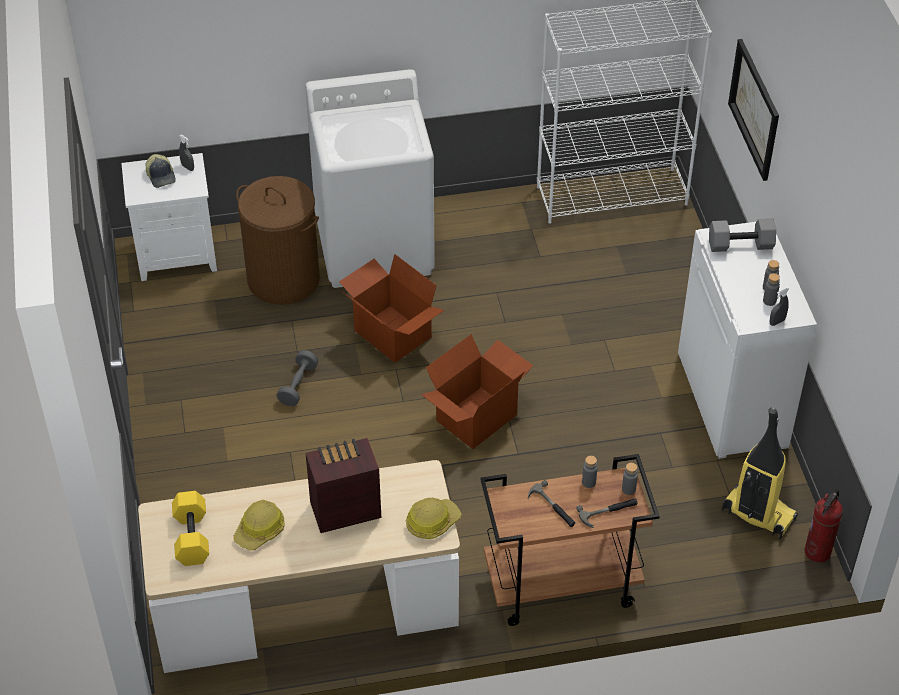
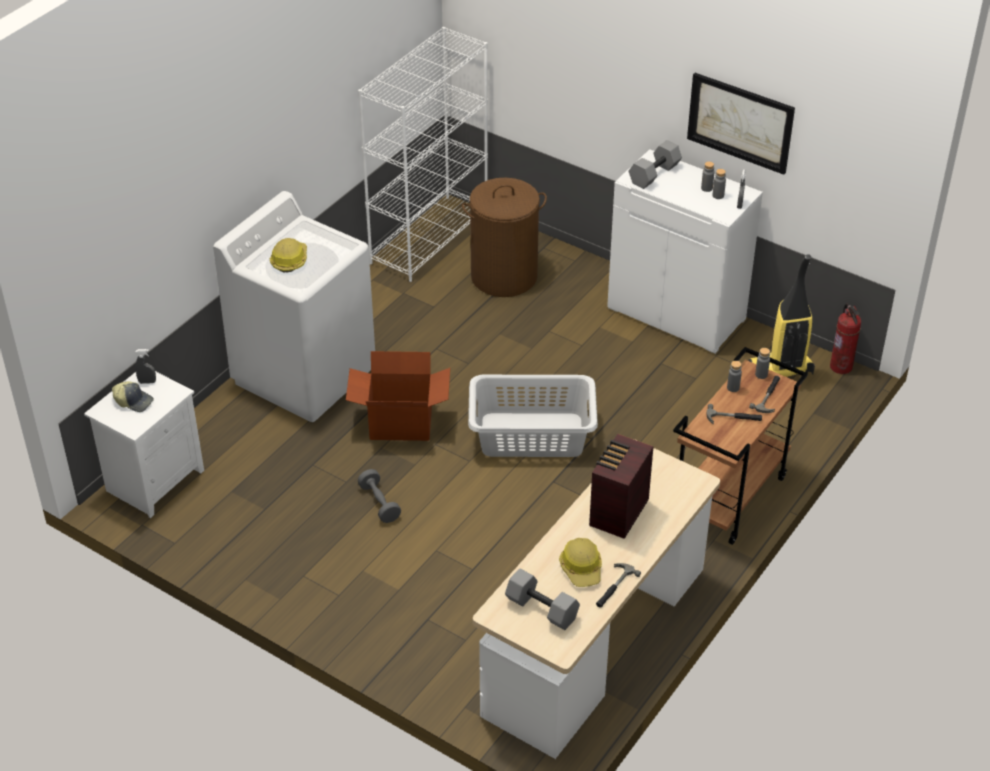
camera: 45 degrees left, 5 degrees down
(190, 536) = (540, 609): yellow dumbbell -> grey dumbbell
(261, 563) = (613, 587): none -> hammer
(284, 279) = (266, 441): brown laundry basket -> brown laundry basket (504, 276)
(432, 522) = (683, 478): hard hat -> hard hat (289, 260)
(475, 417) = (532, 436): cardboard box -> grey laundry basket
(755, 109) = (586, 72): picture -> picture (740, 122)

